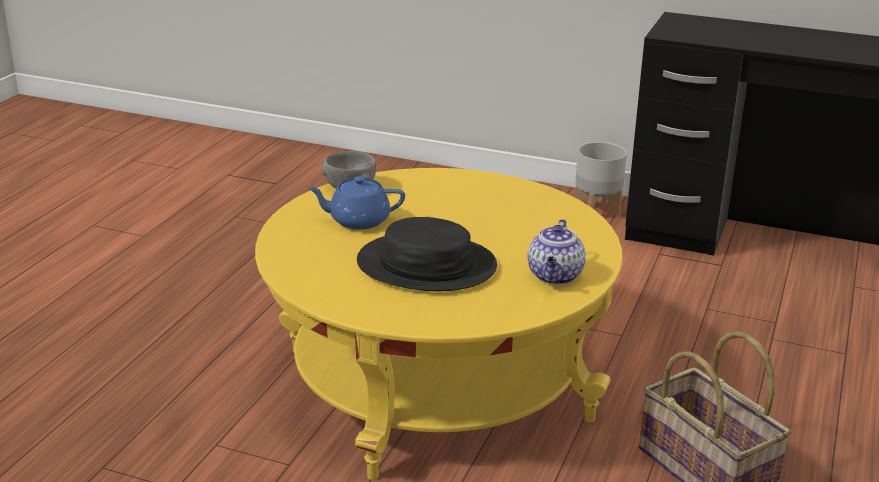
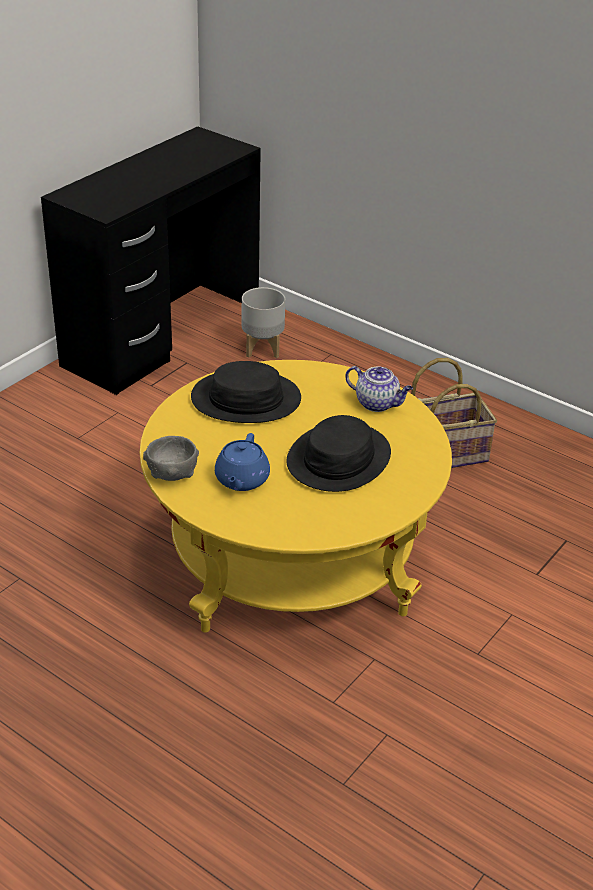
camera: 75 degrees left, 10 degrees up
(502, 204) = (246, 399): none -> black hat
(596, 211) = (54, 394): grey planter -> grey planter (262, 349)

